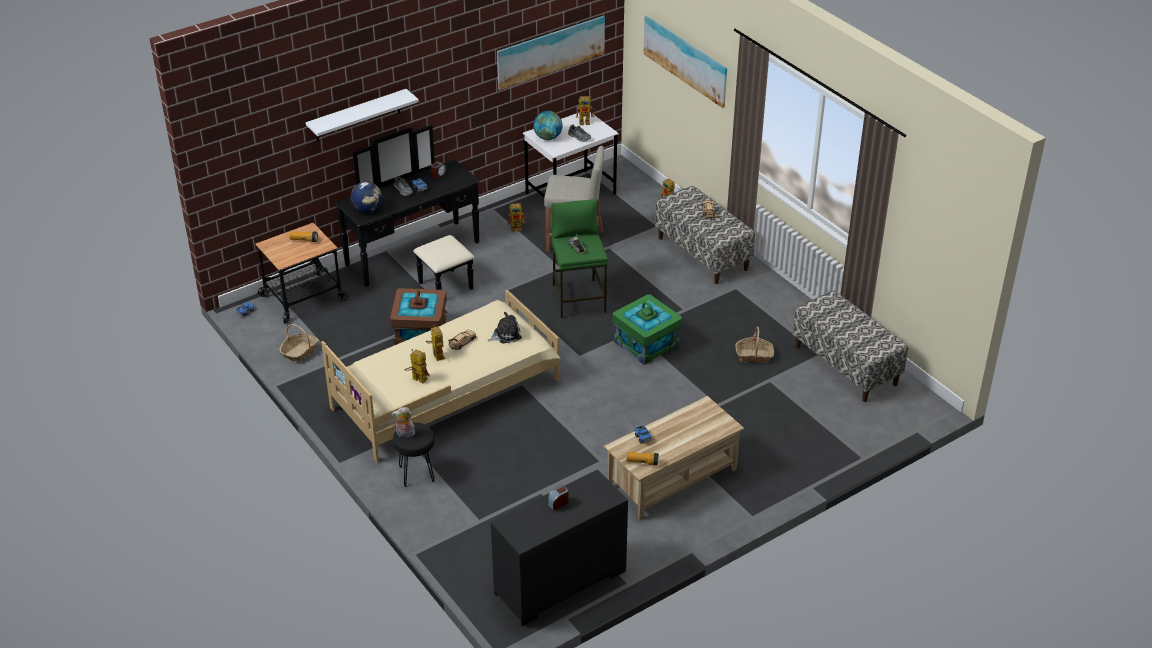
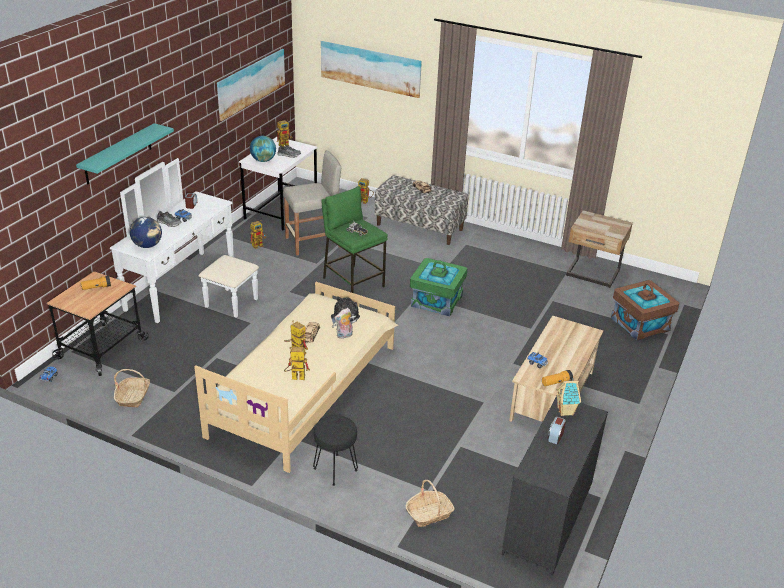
camera: 30 degrees left, 5 degrees down
(357, 115) = (118, 154): white shelf -> turquoise shelf
(405, 434) = (327, 430): plush toy -> plush toy (344, 336)
(420, 260) = (192, 289): black dresser -> white dresser
(420, 333) = (239, 346): brown storage box -> brown storage box (640, 324)
(590, 486) = (566, 411): none -> toy house
(754, 356) = (524, 286): basket -> basket (429, 514)
(846, 365) = (592, 274): bench -> beige nightstand

